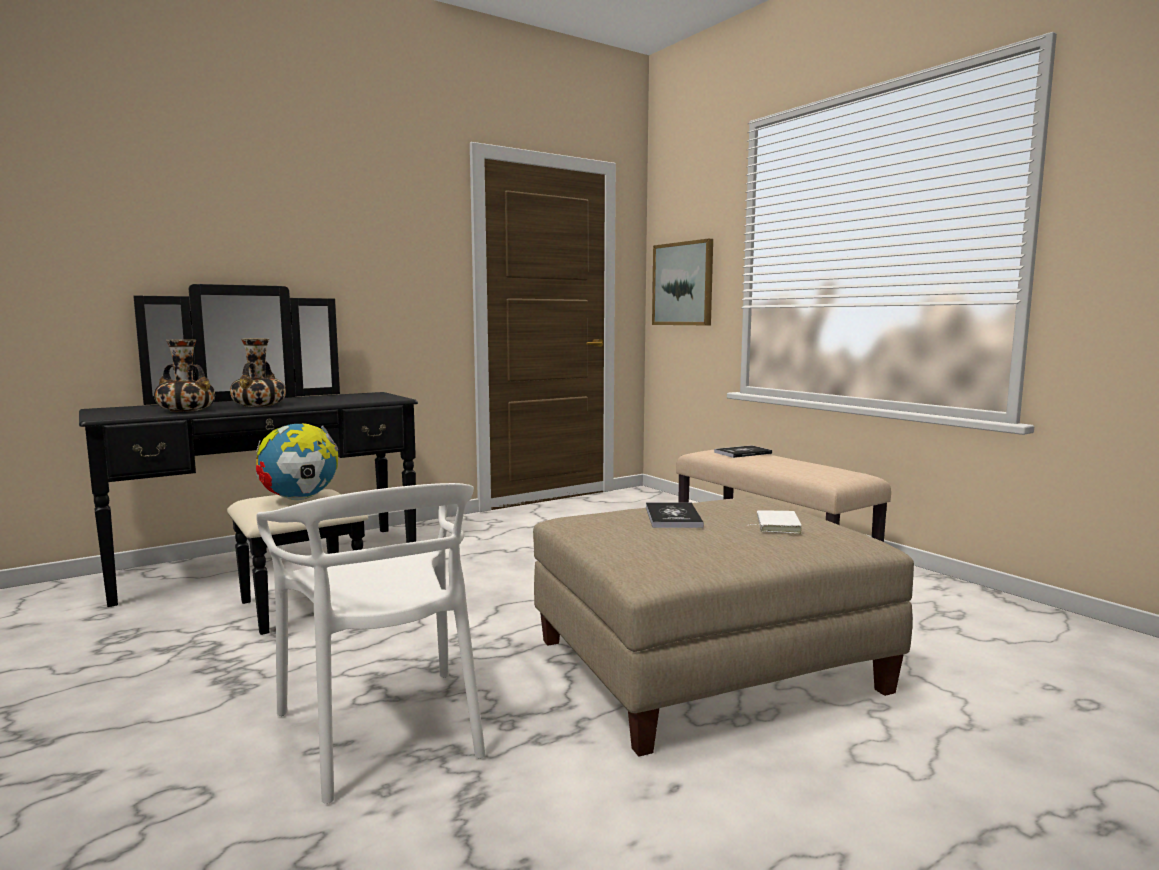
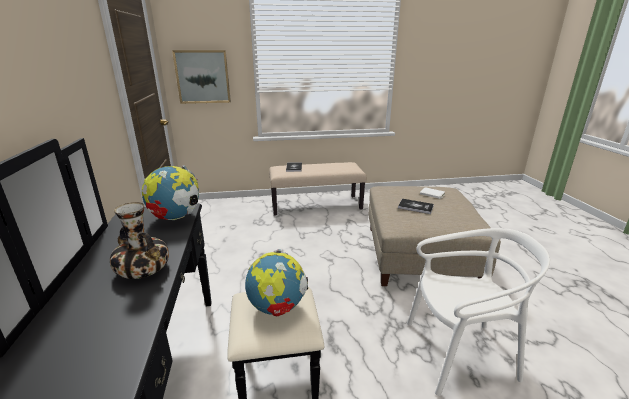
camera: 65 degrees left, 15 degrees up
(185, 410) = (121, 316): vase -> none
(371, 399) = (176, 217): none -> globe

